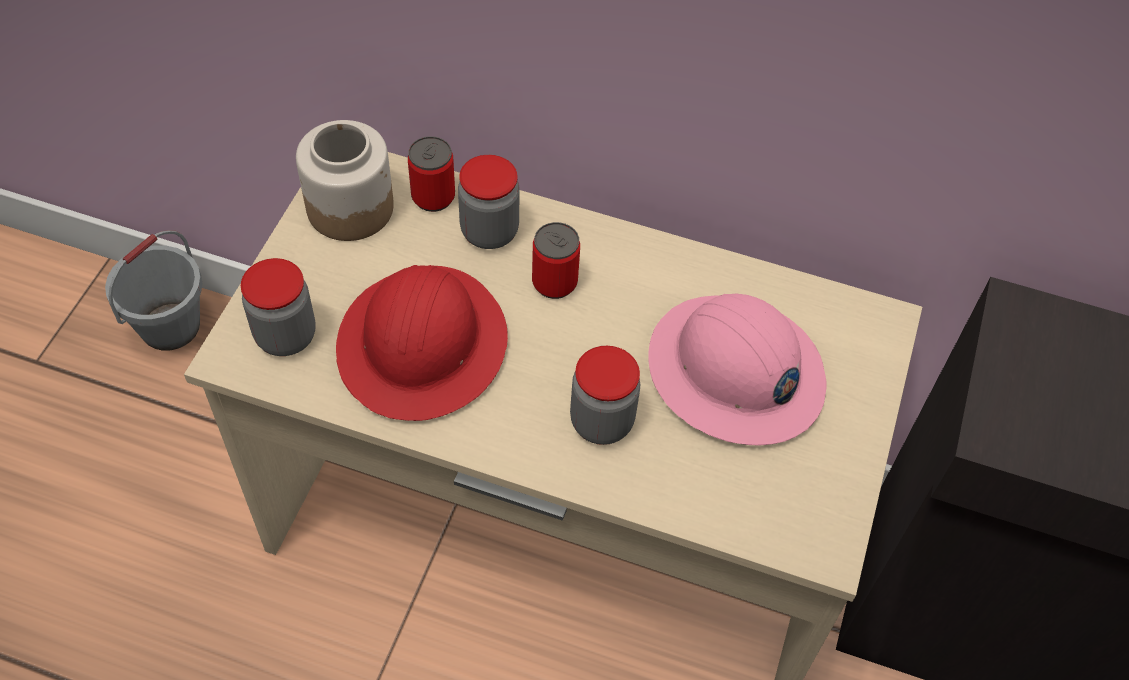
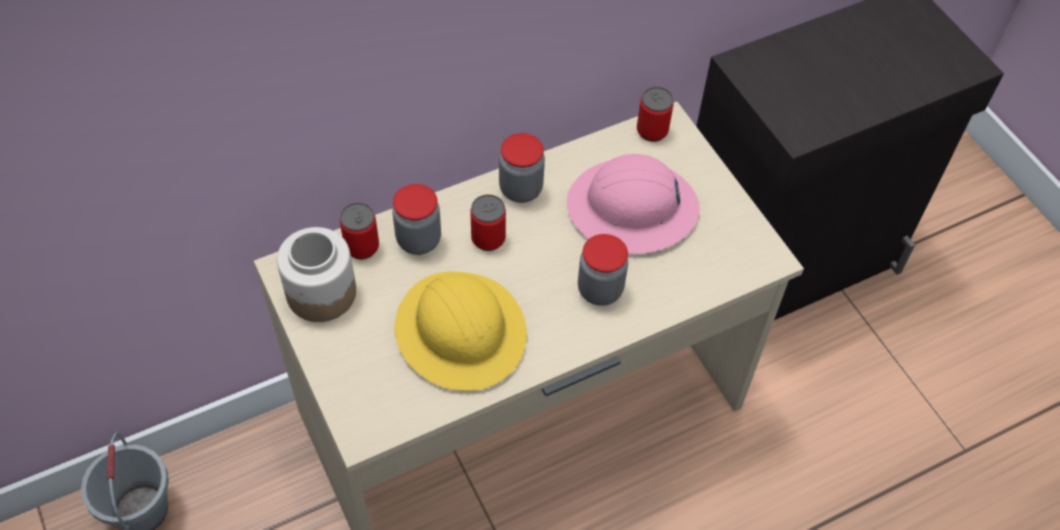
camera: 45 degrees left, 0 degrees up
(286, 336) = (378, 394): jar -> jar (521, 189)
(423, 345) = (461, 331): red hard hat -> yellow hard hat
(854, 314) = (652, 131): none -> can

